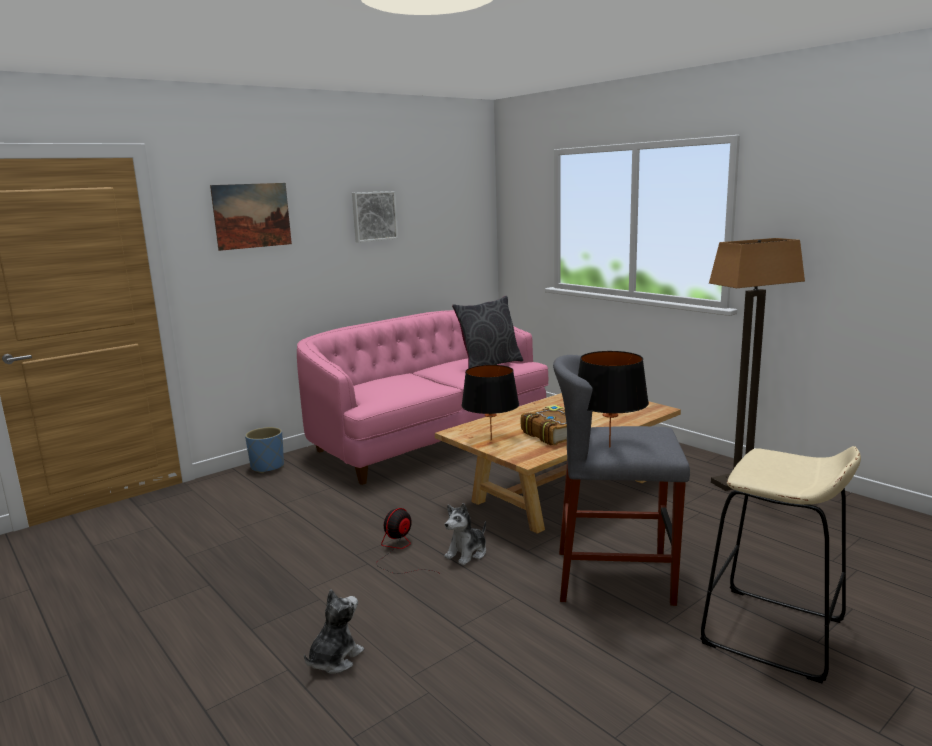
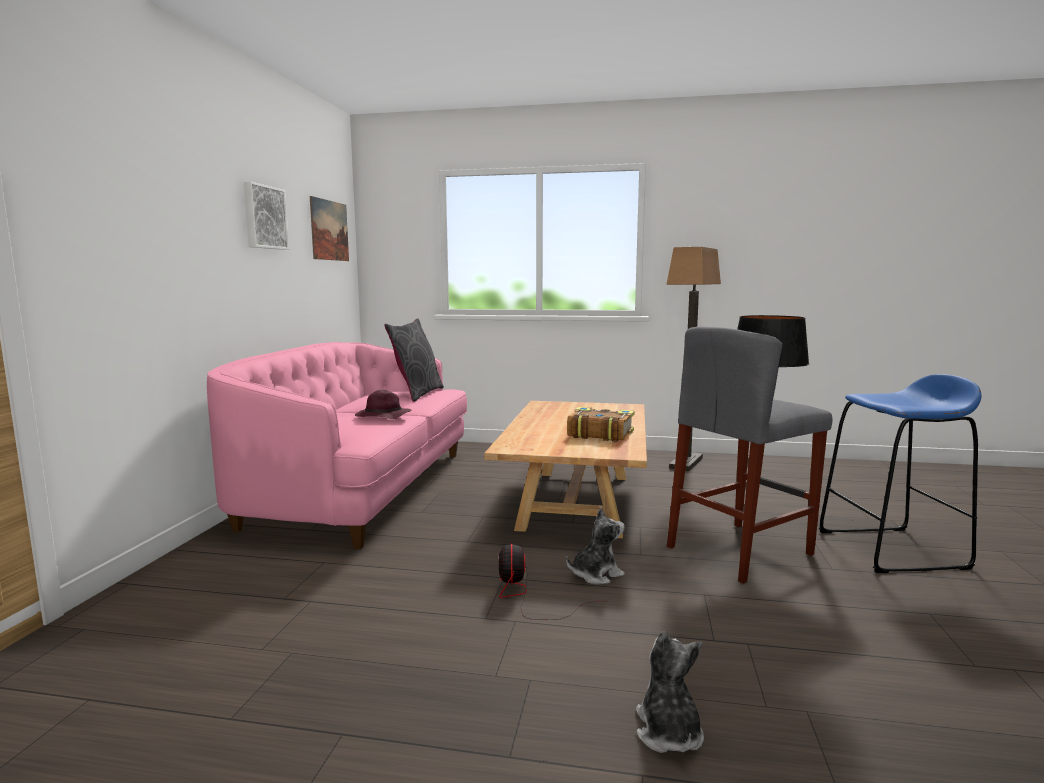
camera: 40 degrees left, 5 degrees down
(252, 215) = (137, 183): picture -> picture (329, 230)
(267, 466) = (181, 565): blue planter -> none
(416, 386) = (382, 417): none -> purple hat
(467, 553) = (595, 574): plush toy -> plush toy turned 120 degrees counterclockwise
(491, 440) = (557, 447): black table lamp -> none
(773, 632) = (892, 549): beige stool -> blue stool

